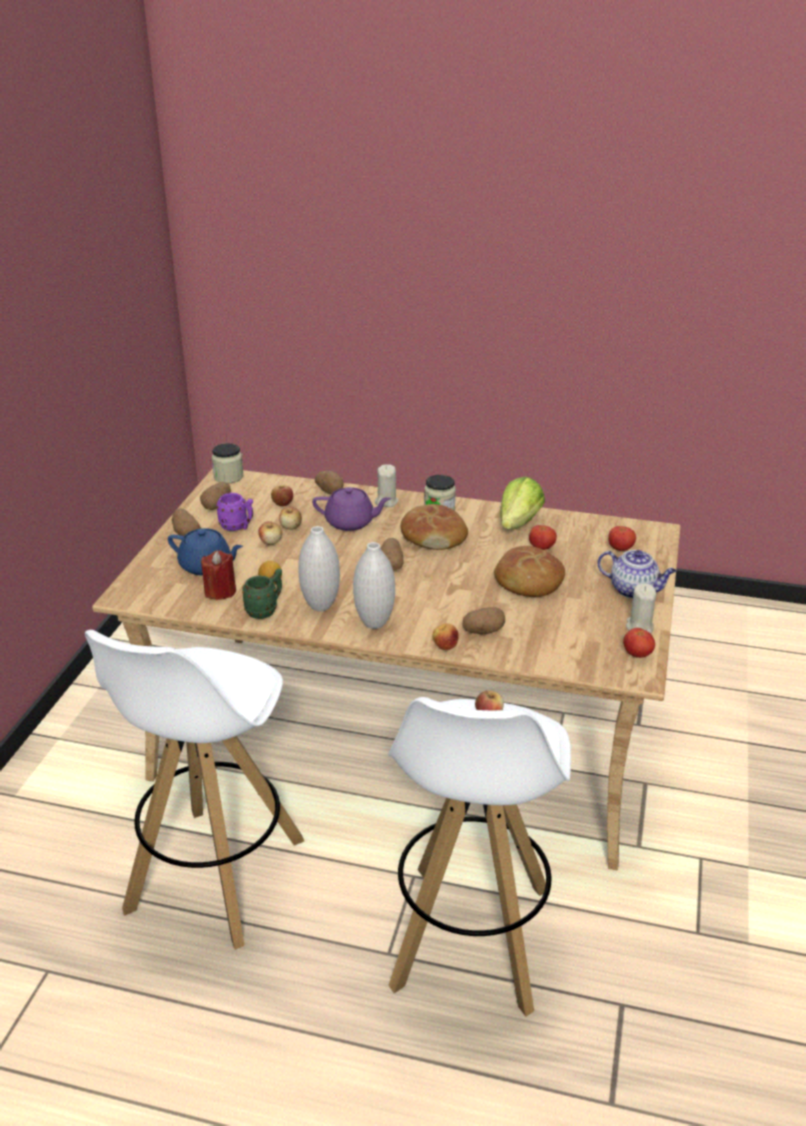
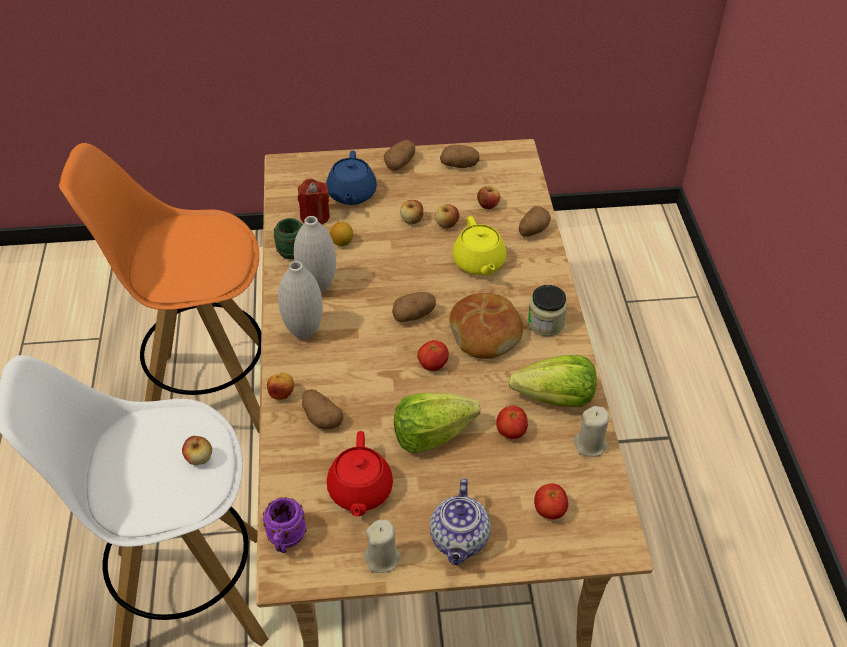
camera: 70 degrees right, 15 degrees up
(214, 876) = (210, 394): white stool -> orange stool
(228, 477) = (517, 154): jar -> none
(237, 527) = (428, 191): purple mug -> purple mug (285, 541)
(351, 523) = (479, 263): purple teapot -> yellow teapot
(386, 502) = (537, 277): beige candle -> beige candle (590, 444)
(528, 582) = (431, 434): bread -> lettuce
(570, 625) = (360, 491): none -> red teapot
(637, 654) = (325, 565): tomato -> tomato (432, 365)

